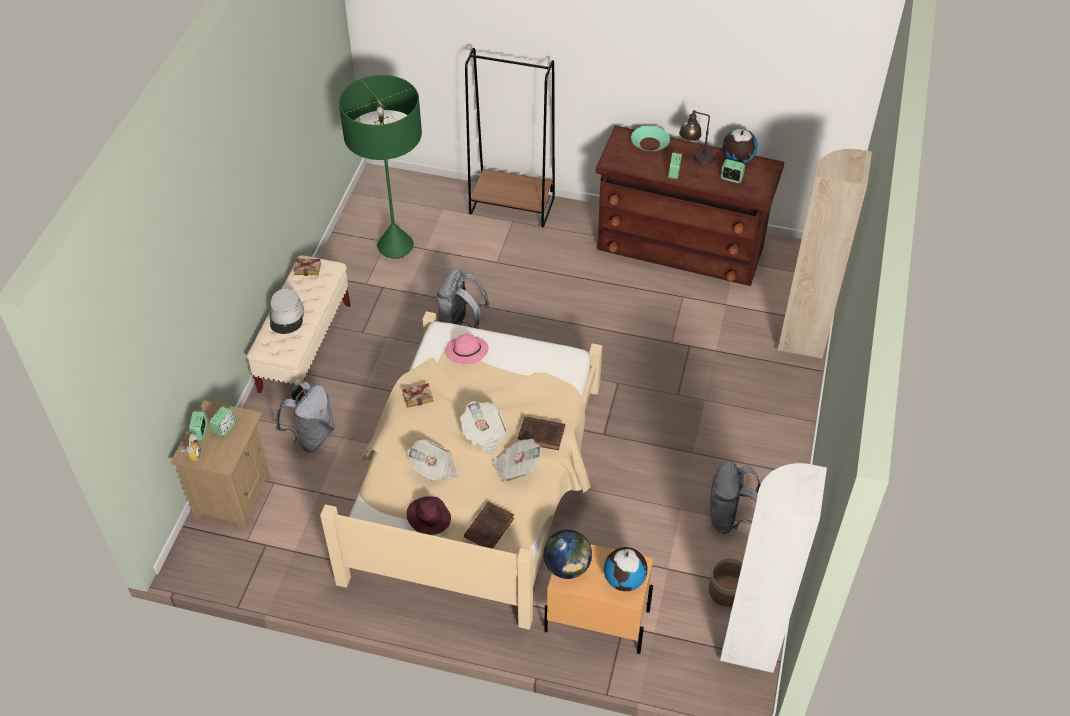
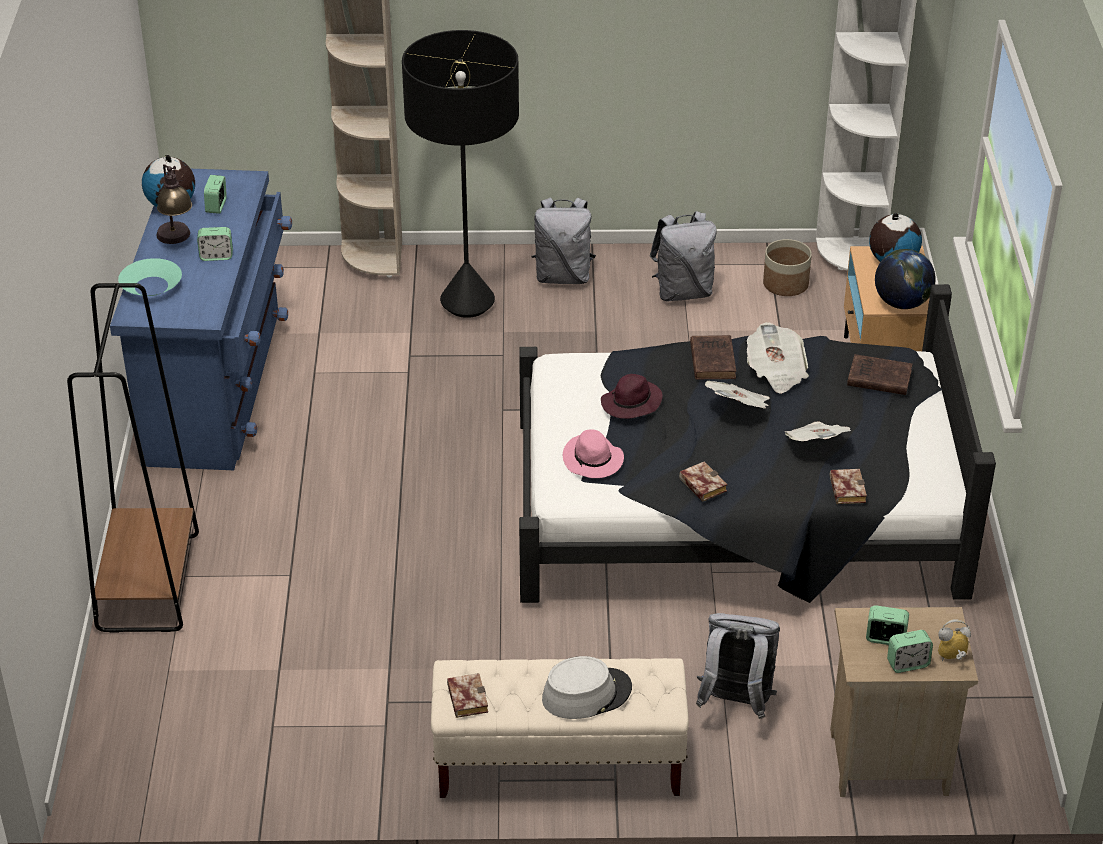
camera: 105 degrees left, 10 degrees down
(384, 472) = (845, 489): none -> book
(395, 248) = (287, 708): green floor lamp -> none
(428, 517) = (893, 432): purple hat -> purple hat (631, 404)
(461, 323) = (441, 588): grey backpack -> grey backpack (563, 276)
(477, 482) = (733, 509): beige bed -> black bed
(679, 251) = (217, 388): brown dresser -> blue dresser
(741, 386) = (467, 305): none -> black floor lamp

